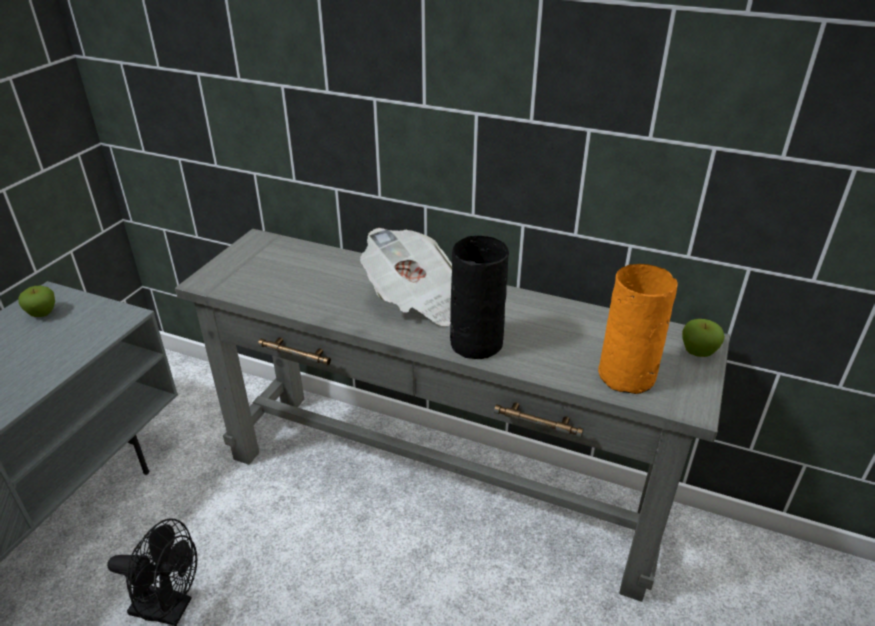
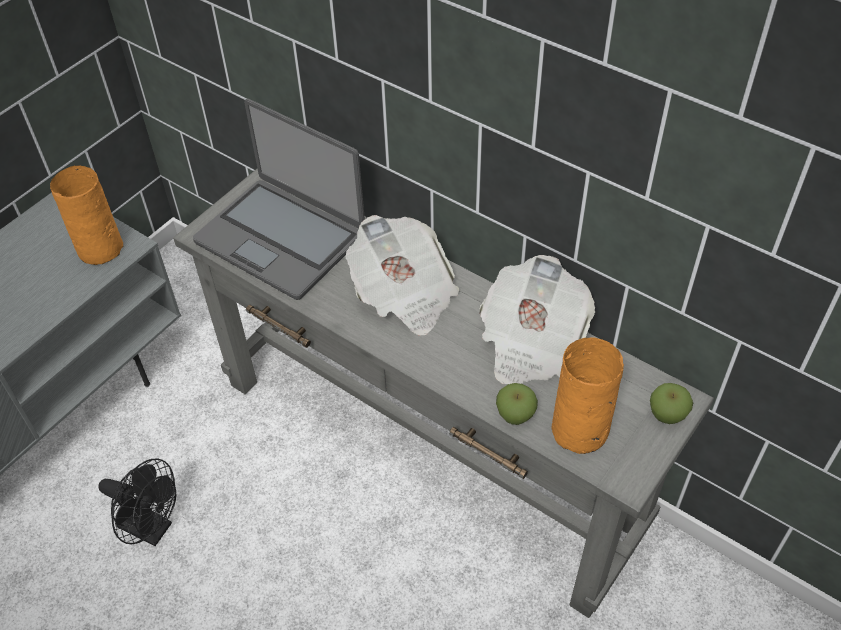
camera: 15 degrees right, 15 degrees up
(42, 314) = (53, 229): apple -> apple (515, 416)
(93, 322) = (99, 248): none -> orange vase
(284, 275) = (281, 238): none -> laptop
(474, 342) = (444, 361): black vase -> none
(549, 318) = (531, 342): none -> newspaper

